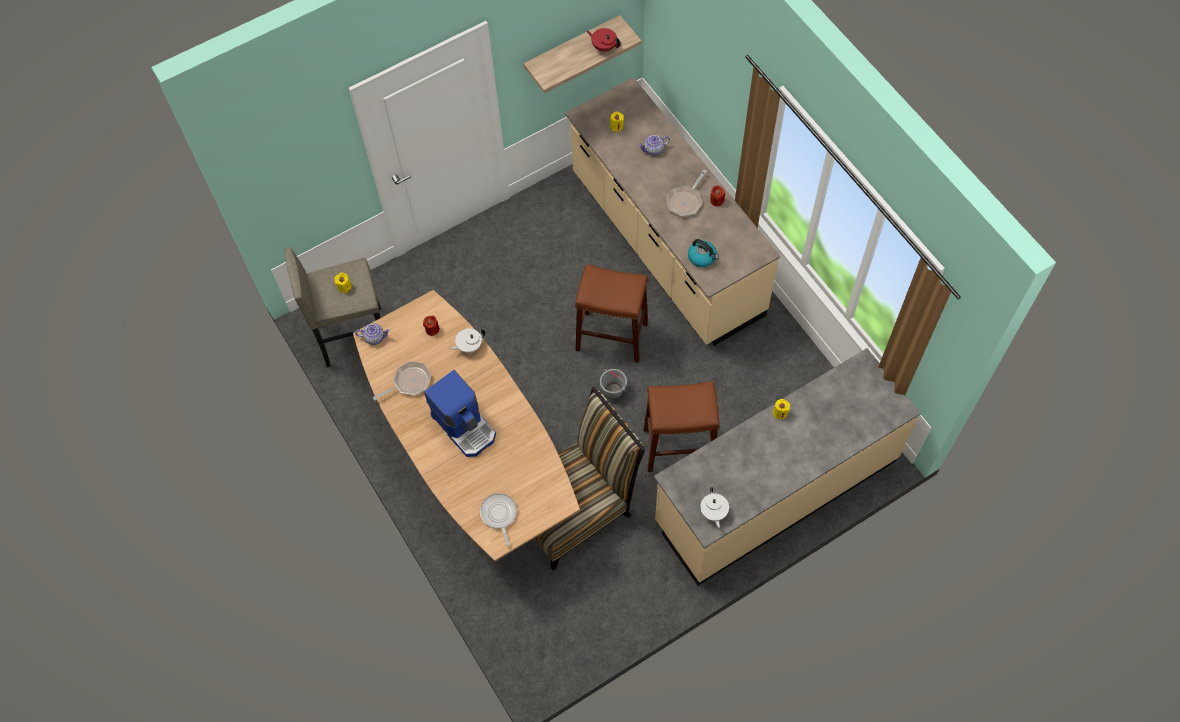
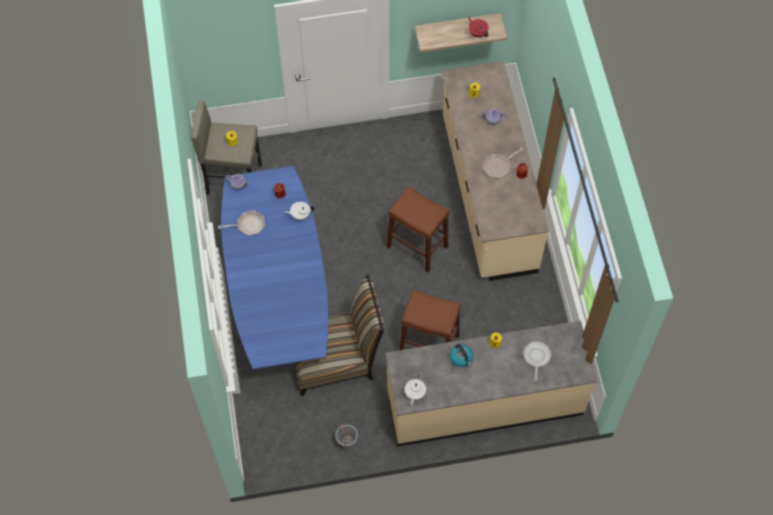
camera: 20 degrees right, 0 degrees up
(465, 426) = (273, 269): coffee machine -> none
(472, 459) = (279, 297): brown dining table -> blue dining table
(499, 515) = (269, 339): frying pan -> frying pan (536, 357)
(613, 391) = (400, 286): grey bucket -> grey bucket (346, 441)
(702, 257) = (491, 211): kettle -> kettle (461, 358)

